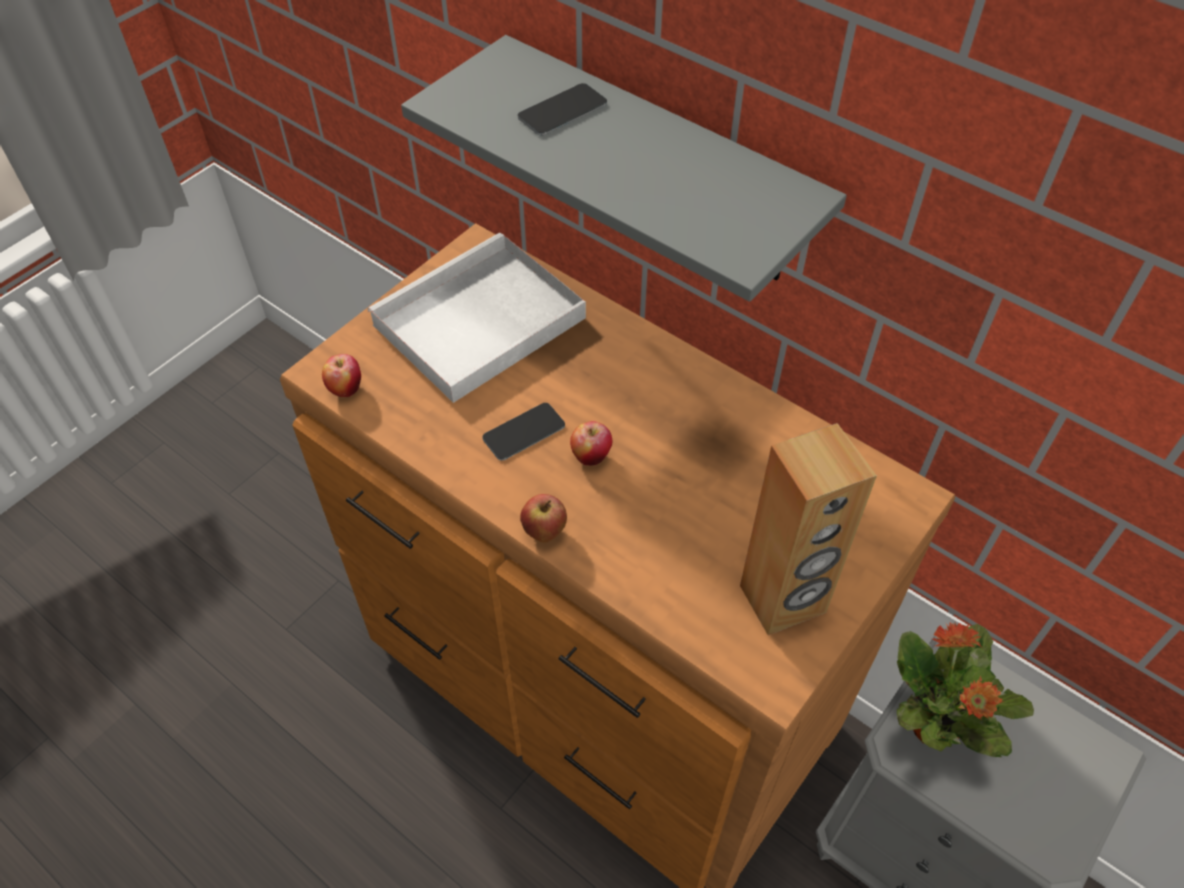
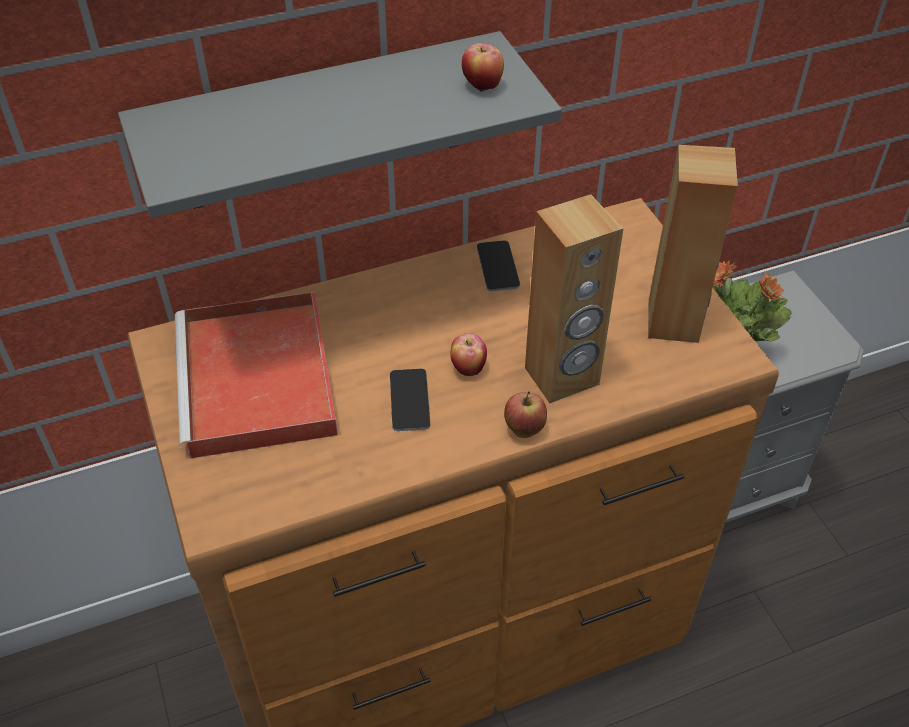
camera: 60 degrees left, 5 degrees down
(345, 389) = (253, 510): apple -> apple (482, 86)
(477, 324) = (258, 382): white tray -> red tray
(562, 110) = (264, 118): phone -> phone (498, 266)
(632, 534) = (562, 377): none -> brown speaker

